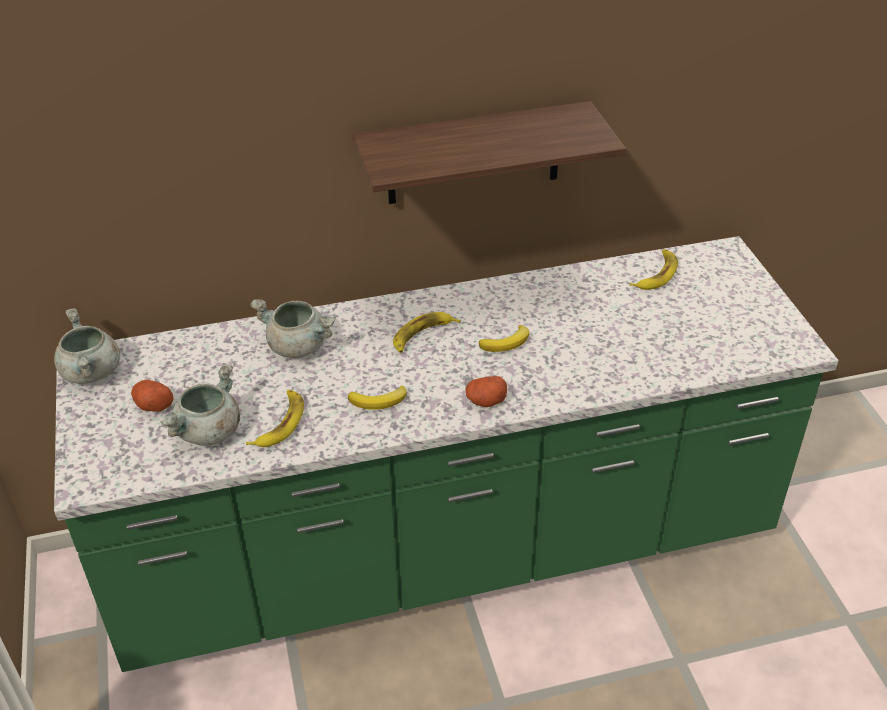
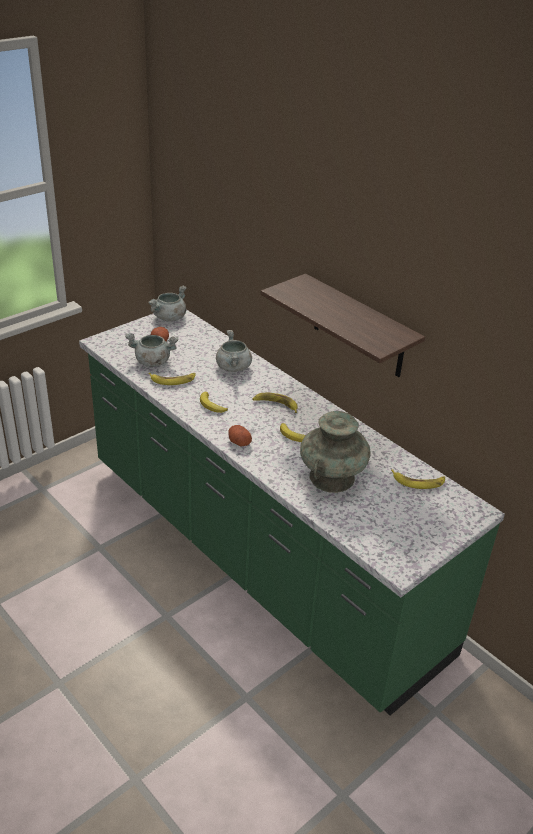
camera: 60 degrees right, 5 degrees down
(612, 340) = (332, 477): none -> turquoise vase

